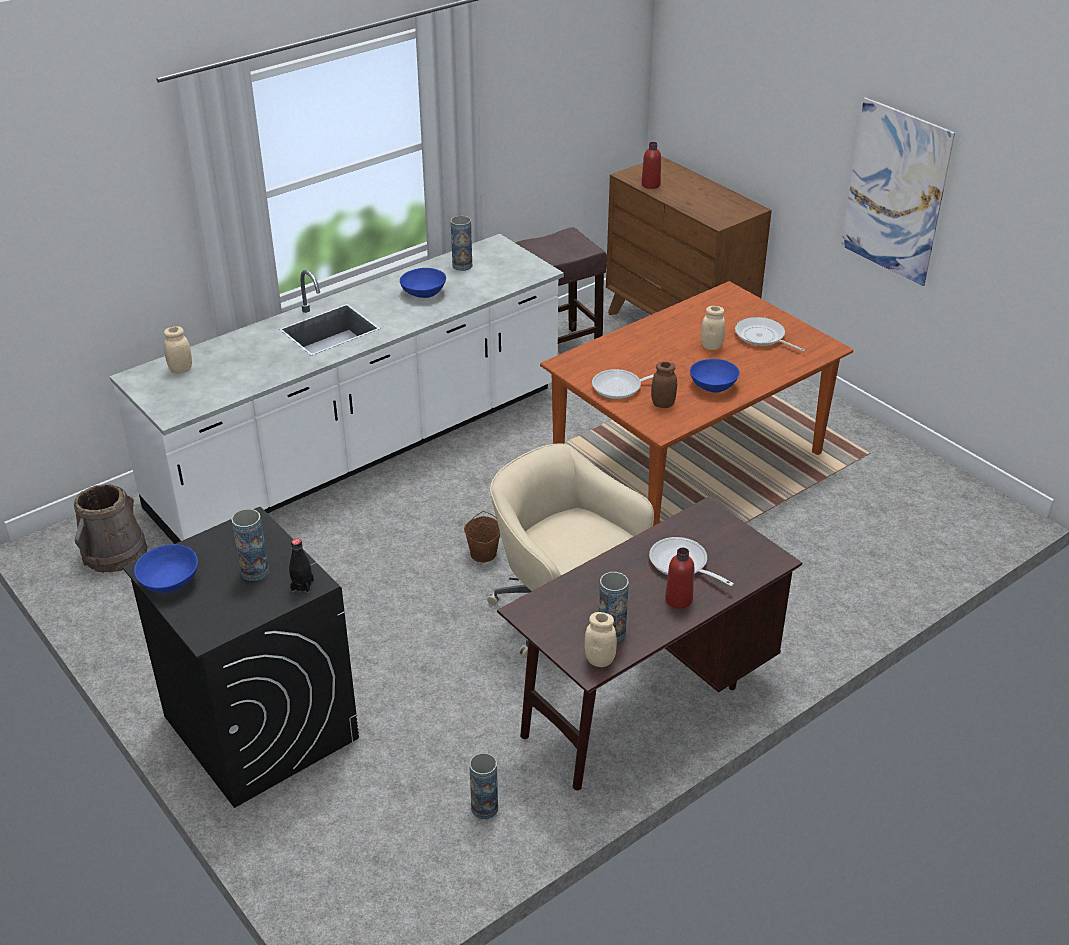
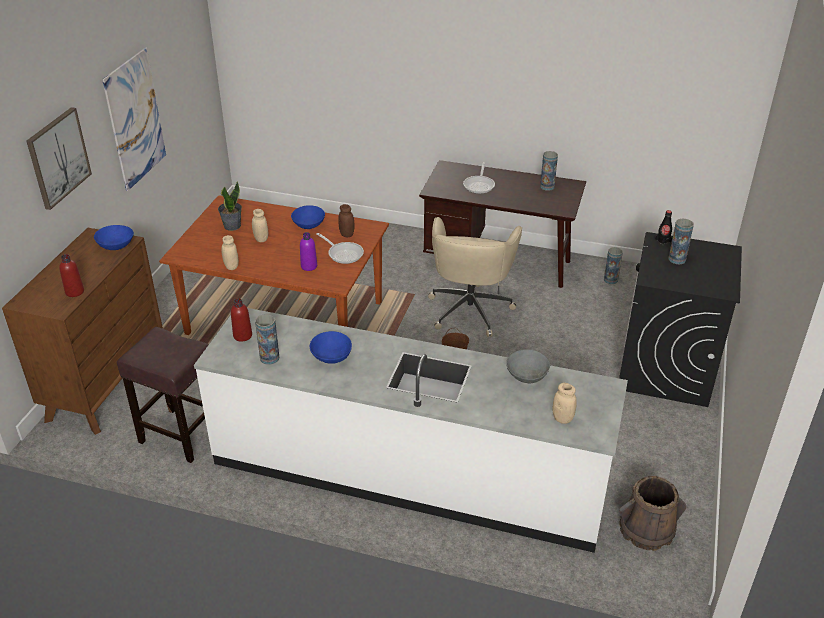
camera: 125 degrees left, 0 degrees up
(169, 581) = (722, 280): blue bowl -> blue bowl (115, 246)
(255, 377) = (526, 375): none -> grey bowl
(599, 660) = (566, 184): beige jar -> beige jar (231, 266)
(619, 357) = (309, 266): none -> purple bottle
(678, 599) = (504, 179): red bottle -> red bottle (242, 335)
(762, 337) = (232, 226): frying pan -> potted plant
(773, 110) = (58, 157): none -> picture

